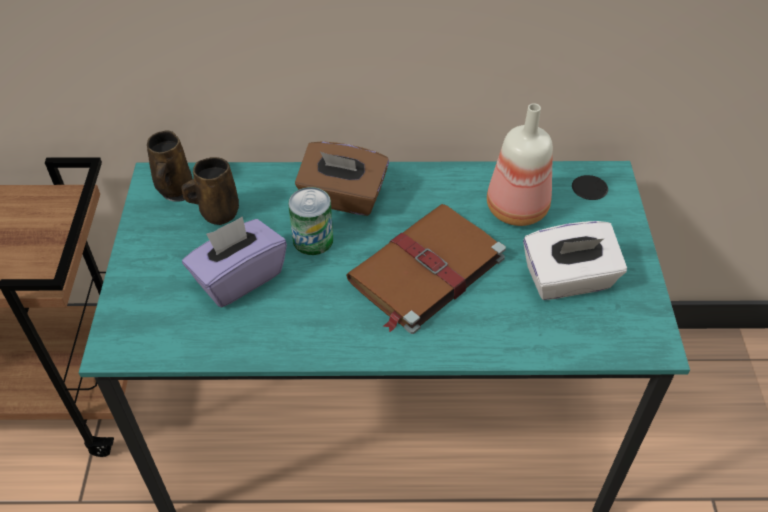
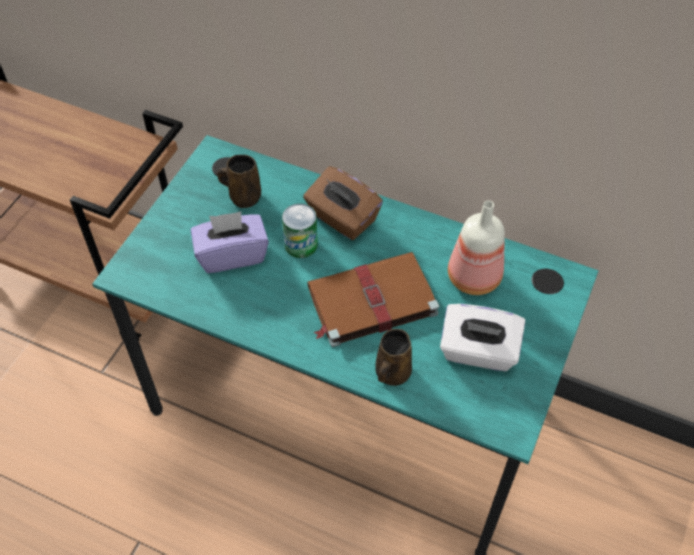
camera: 25 degrees right, 5 degrees up
(173, 188) = (222, 165): brown mug -> brown mug (391, 374)

